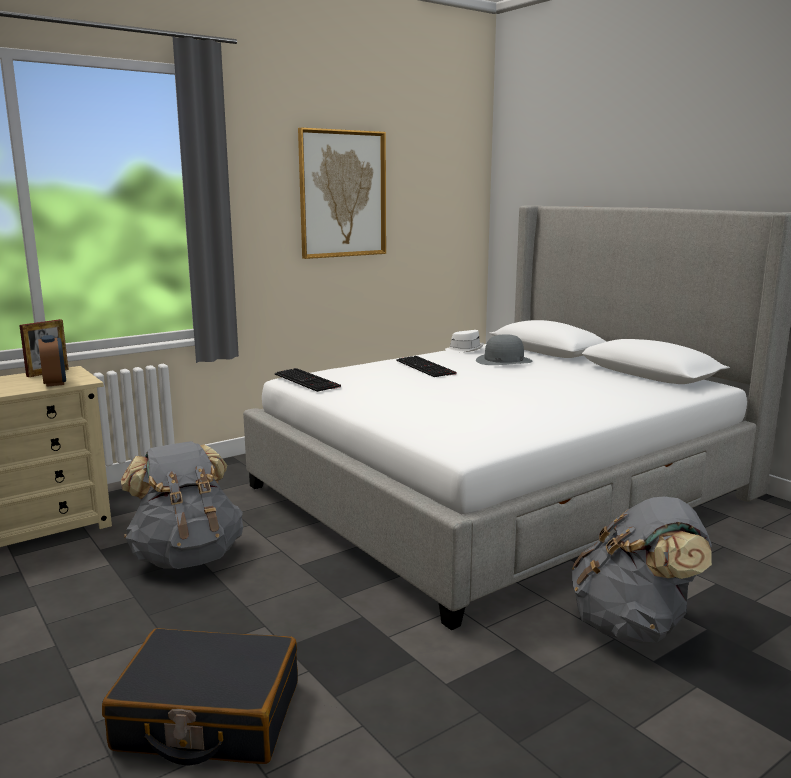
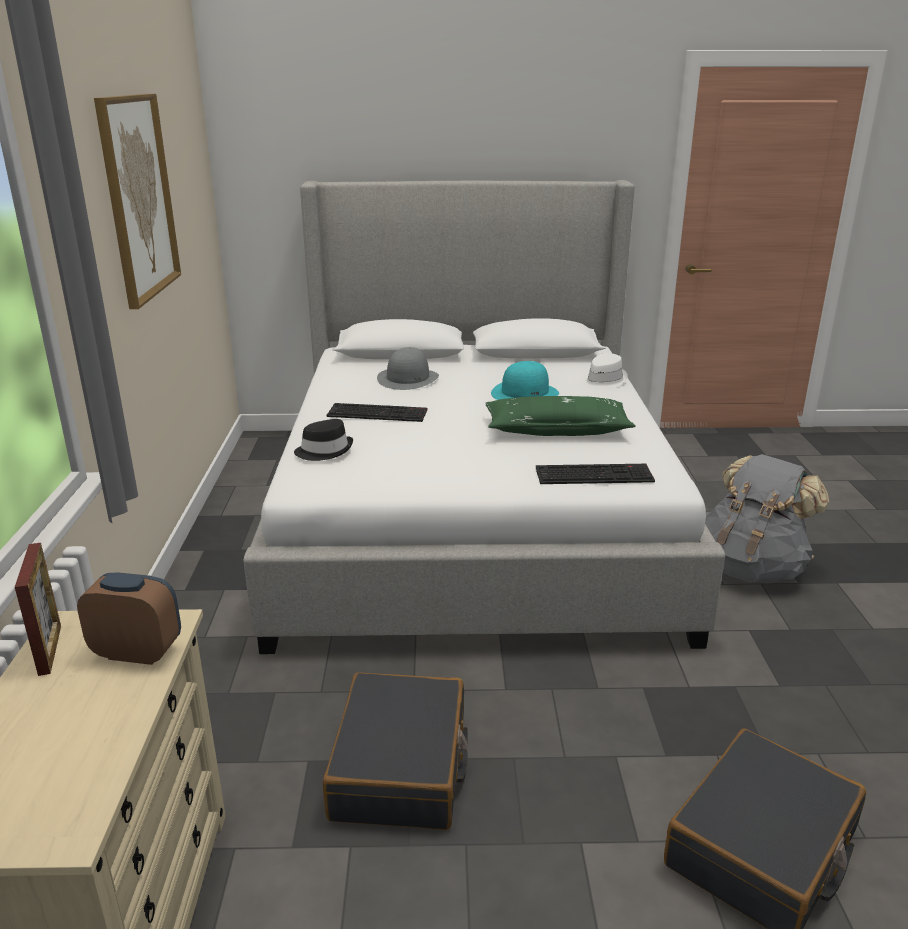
camera: 55 degrees left, 10 degrees up
(187, 556) = (401, 767): grey backpack -> black suitcase
(308, 380) = (334, 480): keyboard -> keyboard (595, 474)
(343, 370) = (324, 451): none -> black hat
(464, 349) = (334, 377): white hat -> white hat (603, 381)
(499, 407) = (557, 430): none -> green pillow
(551, 387) = (525, 393): none -> turquoise hat

